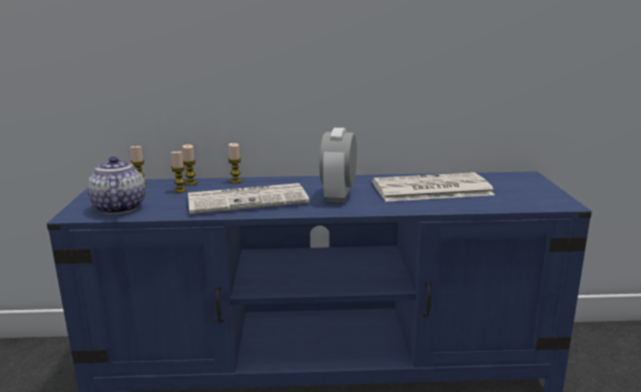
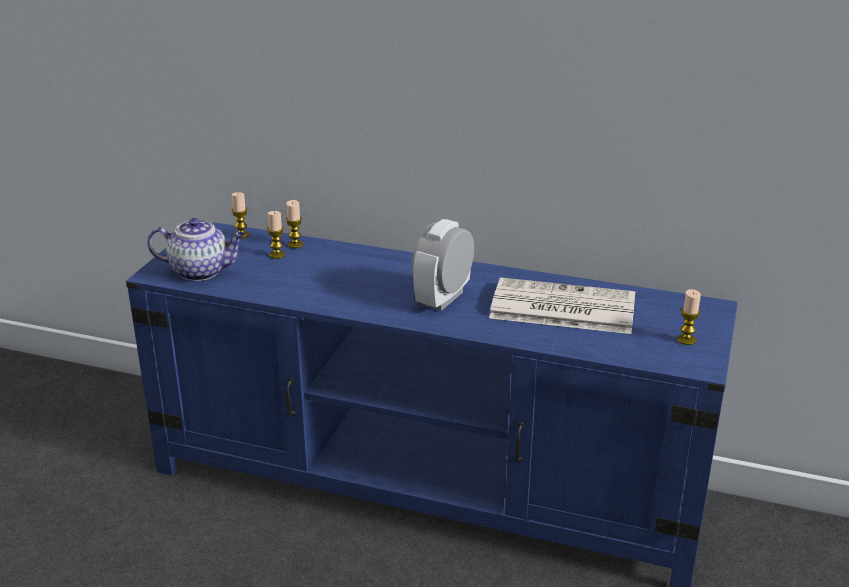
camera: 20 degrees right, 10 degrees up
(118, 208) = (201, 271): teapot -> teapot turned 90 degrees clockwise
(235, 181) = (346, 250): candle -> candle (686, 340)
(248, 200) = (339, 285): newspaper -> none

